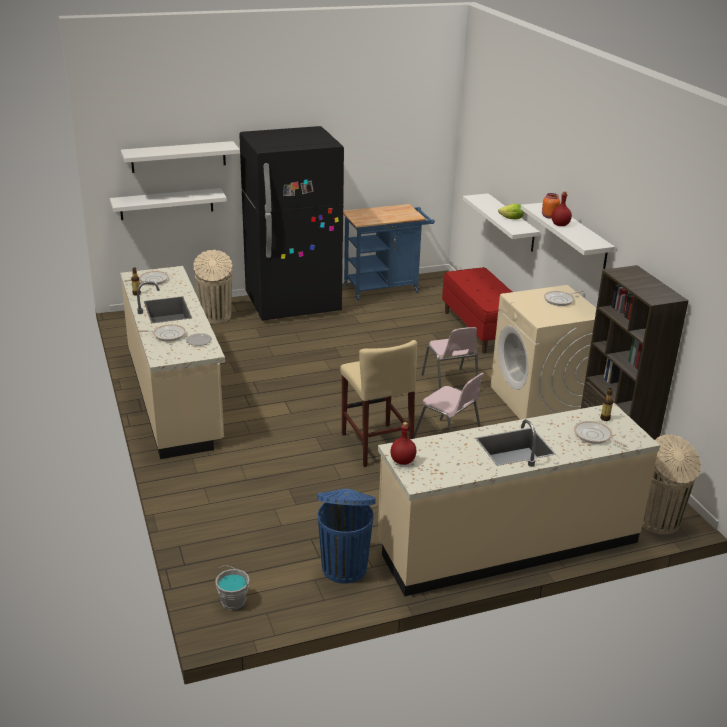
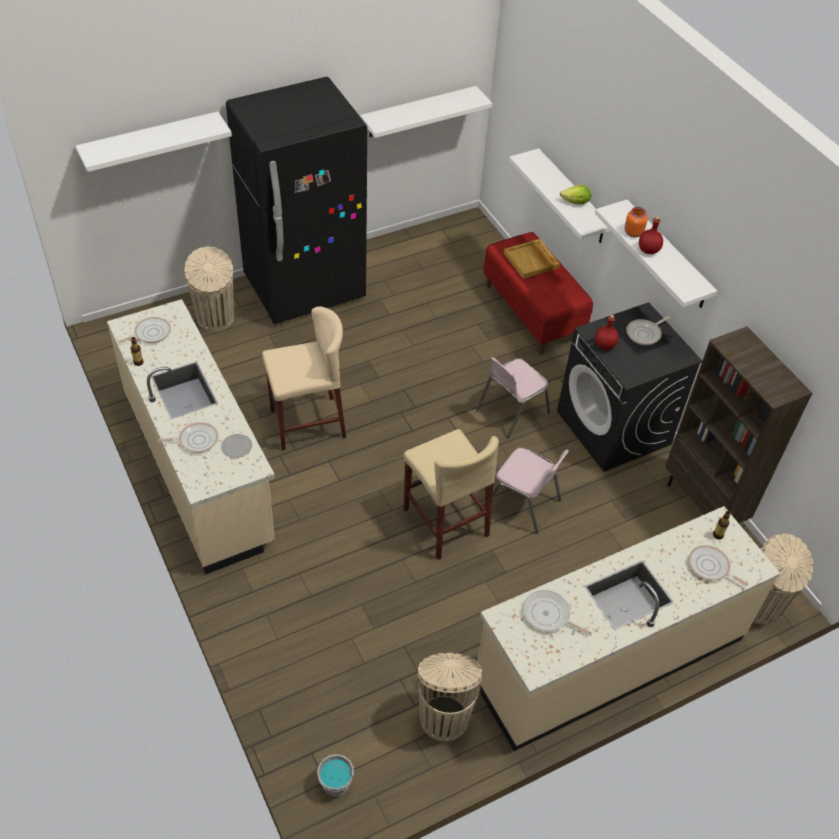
camera: 10 degrees left, 20 degrees up
(166, 204) = (140, 196): white shelf -> white shelf (418, 112)
(273, 378) = (307, 423): none -> beige stool
(344, 567) = (444, 716): blue trash can -> beige trash can
(385, 288) = (409, 246): blue cart -> none
(403, 461) = (513, 636): red bottle -> red bottle (605, 345)
(438, 452) = (548, 615): none -> frying pan
(450, 384) = (511, 412): pink chair -> pink chair turned 75 degrees clockwise
(480, 281) = (531, 260): none -> beige tray
(540, 400) = (614, 428): beige washing machine -> black washing machine

